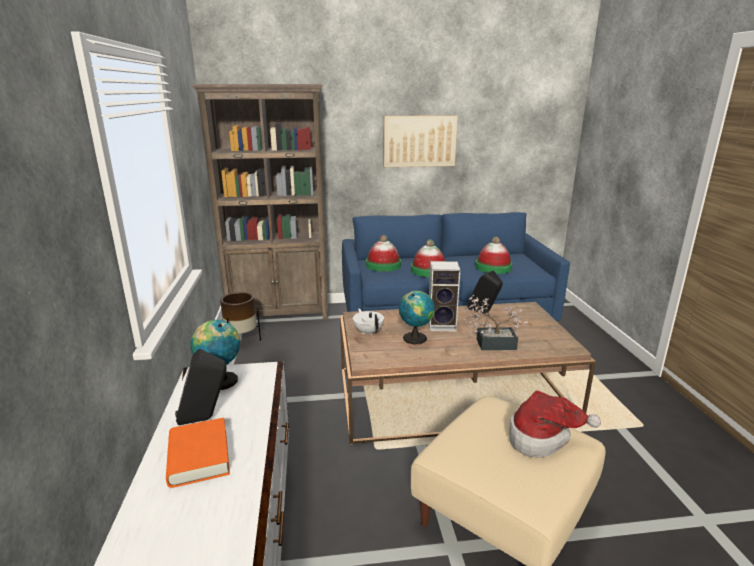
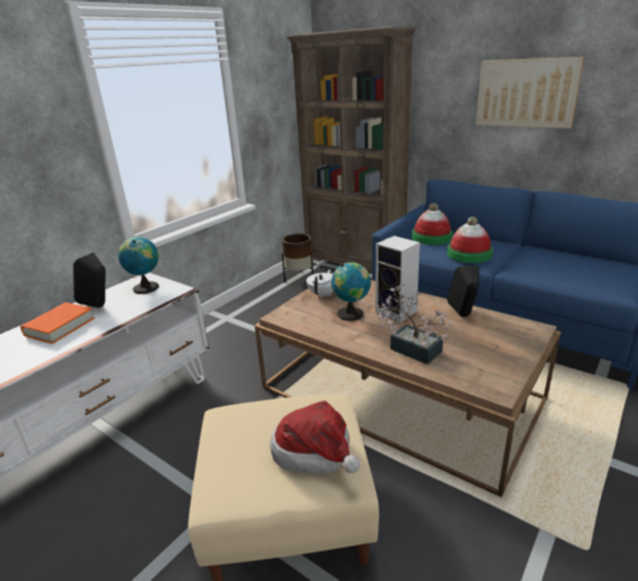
camera: 45 degrees right, 5 degrees up
(493, 267) = (556, 270): hat -> none

